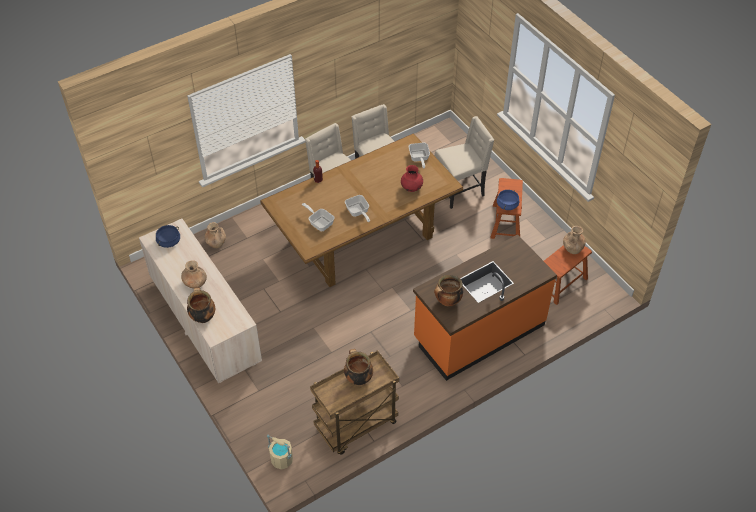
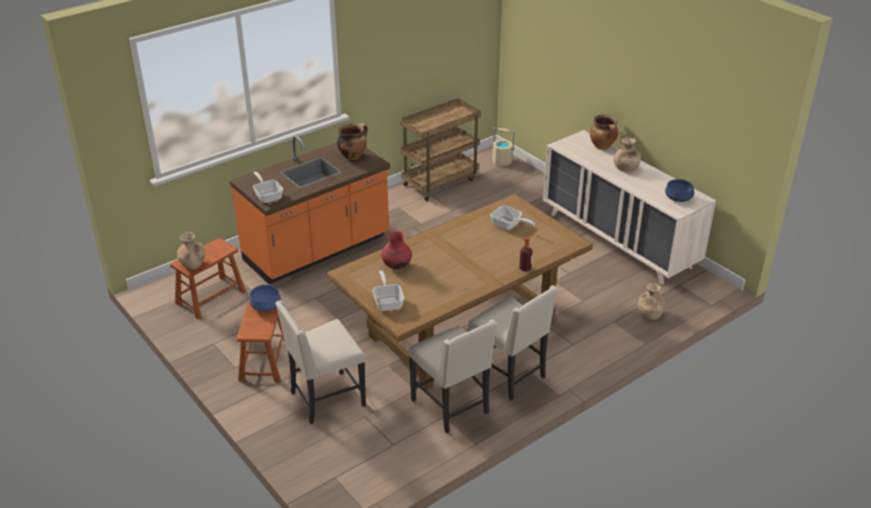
camera: 175 degrees right, 15 degrees down
(358, 212) = (463, 237): frying pan -> frying pan (267, 196)
(358, 378) = (438, 123): cooking pot -> none

